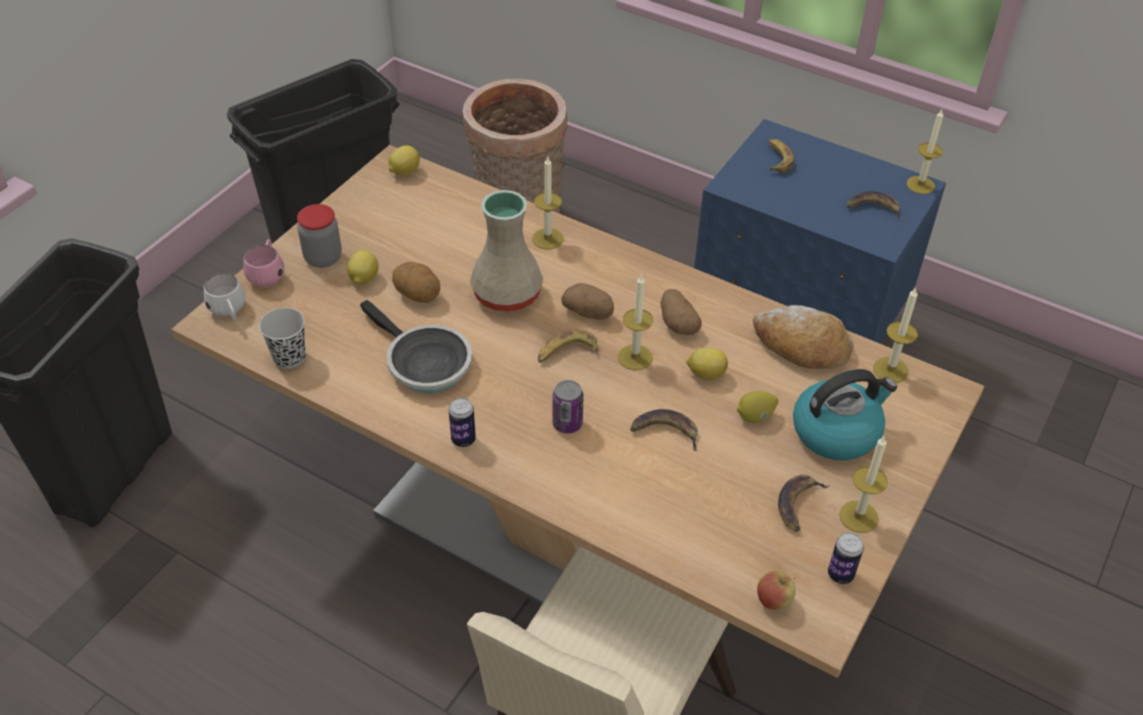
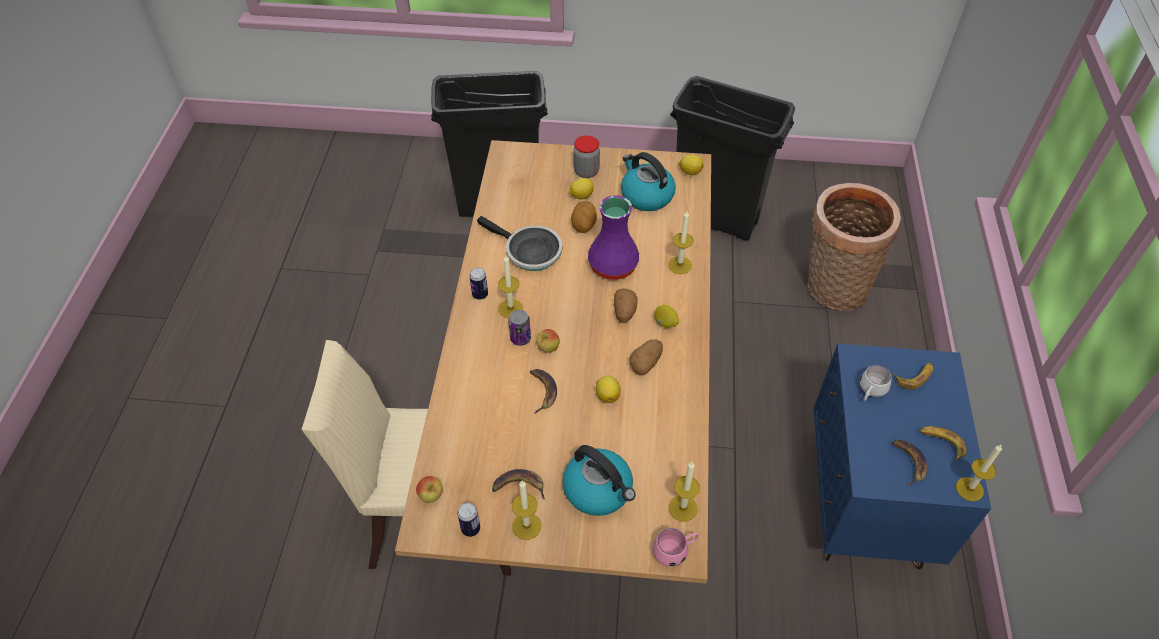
camera: 65 degrees right, 5 degrees up
(230, 313) = (517, 155): white mug -> white mug (870, 392)
(268, 275) = (556, 156): pink mug -> pink mug (675, 551)
(289, 357) = (498, 194): black cup -> none
(412, 222) = (646, 195): none -> kettle
(424, 363) = (529, 252): frying pan -> frying pan turned 75 degrees counterclockwise
(507, 296) = (612, 266): beige vase -> purple vase
(566, 353) = (580, 315): banana -> banana (941, 443)
(601, 402) = (548, 348): none -> apple
(635, 357) = (599, 351): candle -> candle (510, 308)
(755, 417) = (584, 436): lemon -> lemon (665, 323)
(801, 346) = (671, 443): bread -> none

